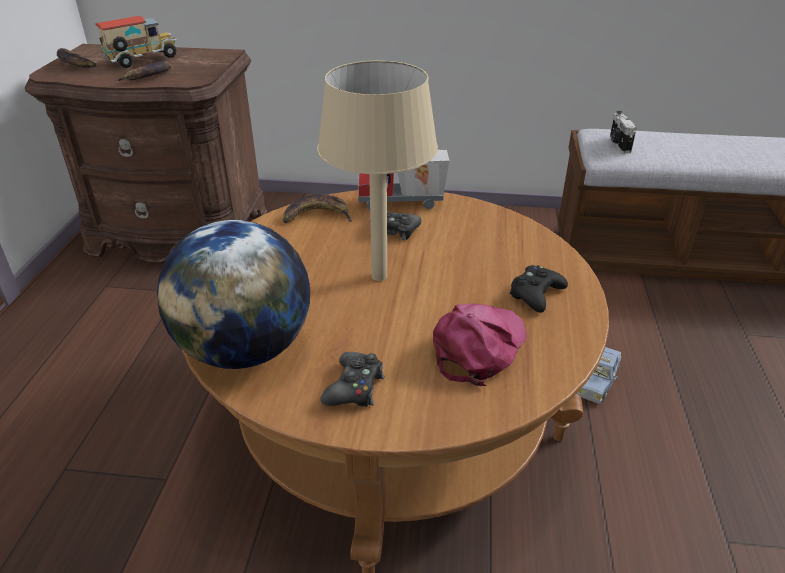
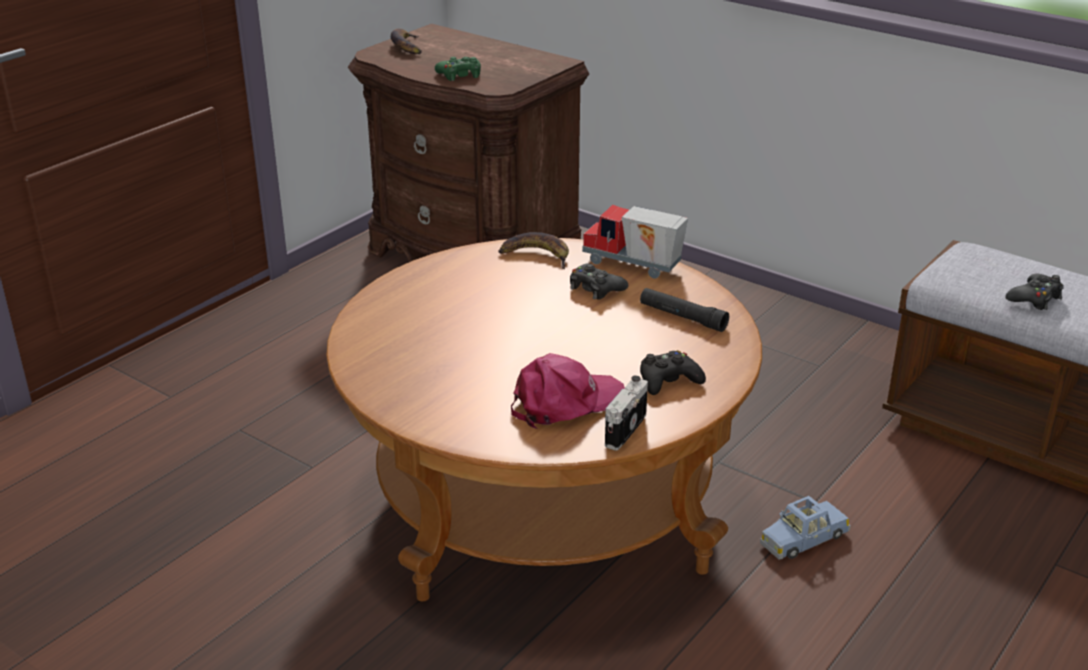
camera: 30 degrees right, 5 degrees down
(143, 61) = (470, 56): toy truck -> none
(149, 76) = (460, 75): banana -> green game controller
(246, 349) = (376, 343): globe -> none
(354, 387) = (434, 396): black game controller -> black game controller (1034, 298)
(379, 276) = (540, 323): beige table lamp -> none
(485, 234) = (682, 317): none -> black flashlight
(618, 144) = (977, 269): camera -> camera (623, 429)

